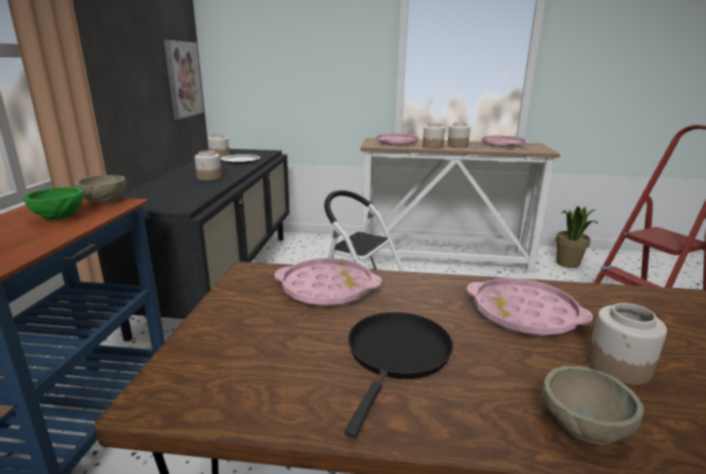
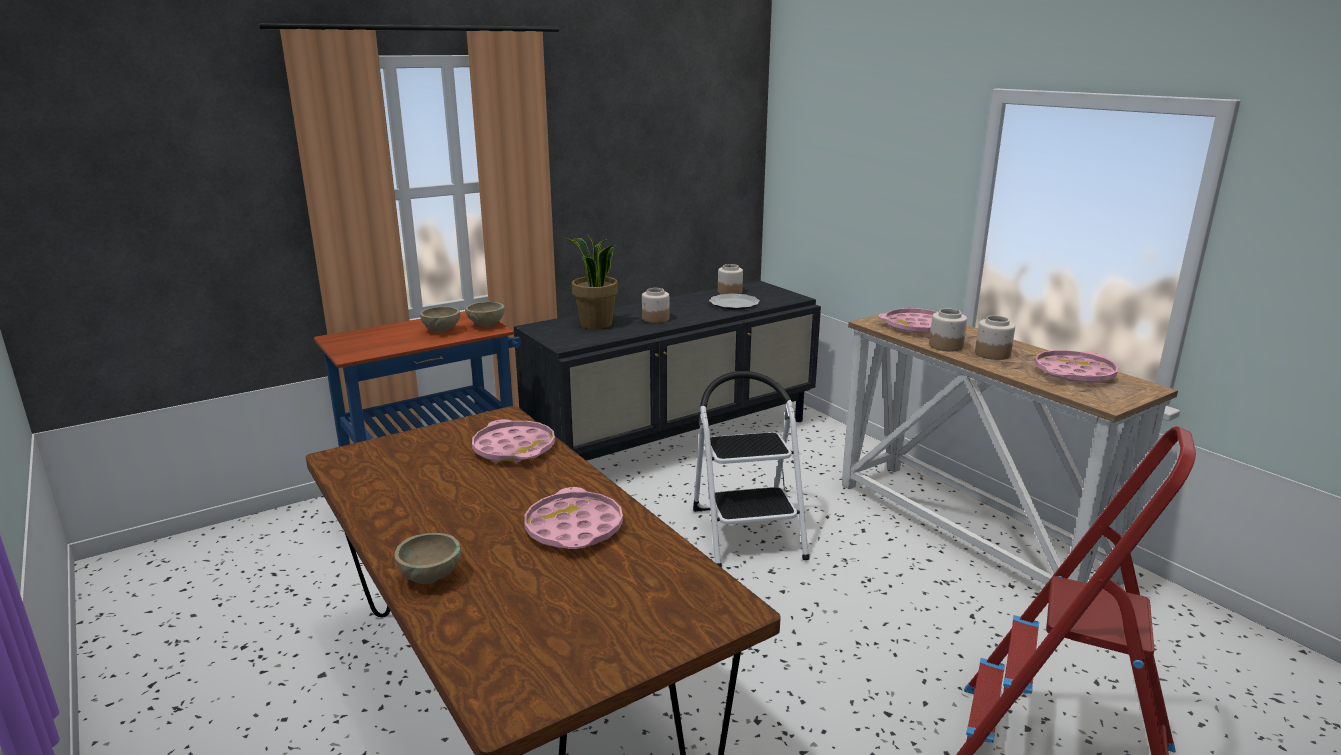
camera: 50 degrees right, 0 degrees up
(60, 218) = (441, 331): green bowl -> beige bowl
(183, 79) = (721, 192): picture -> none
(397, 355) = (451, 500): black frying pan -> none
(568, 263) = (1174, 638): potted plant -> potted plant (595, 324)
(619, 366) = (531, 581): jar -> none

